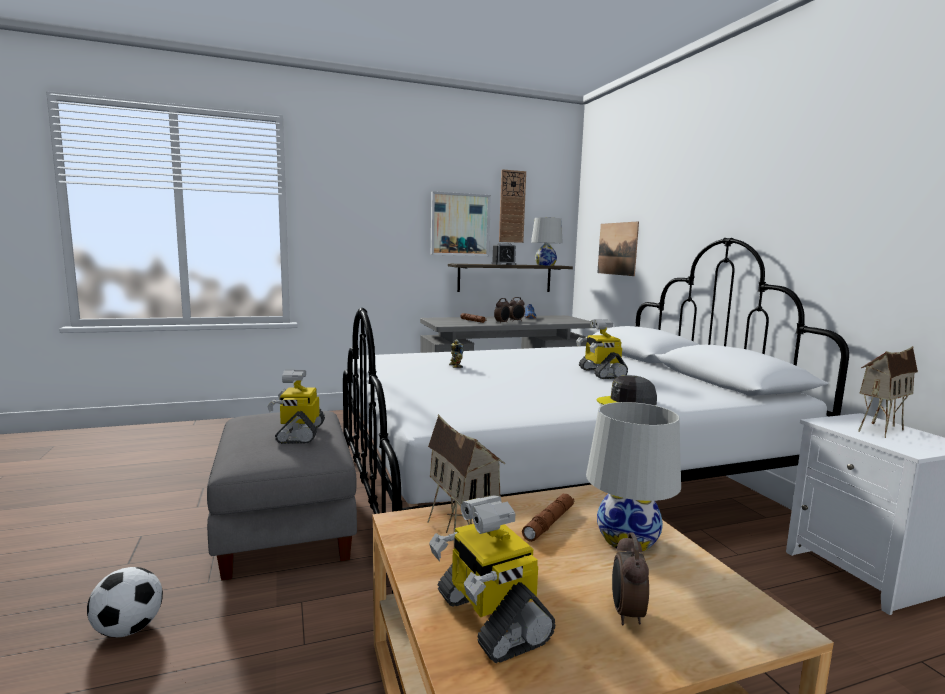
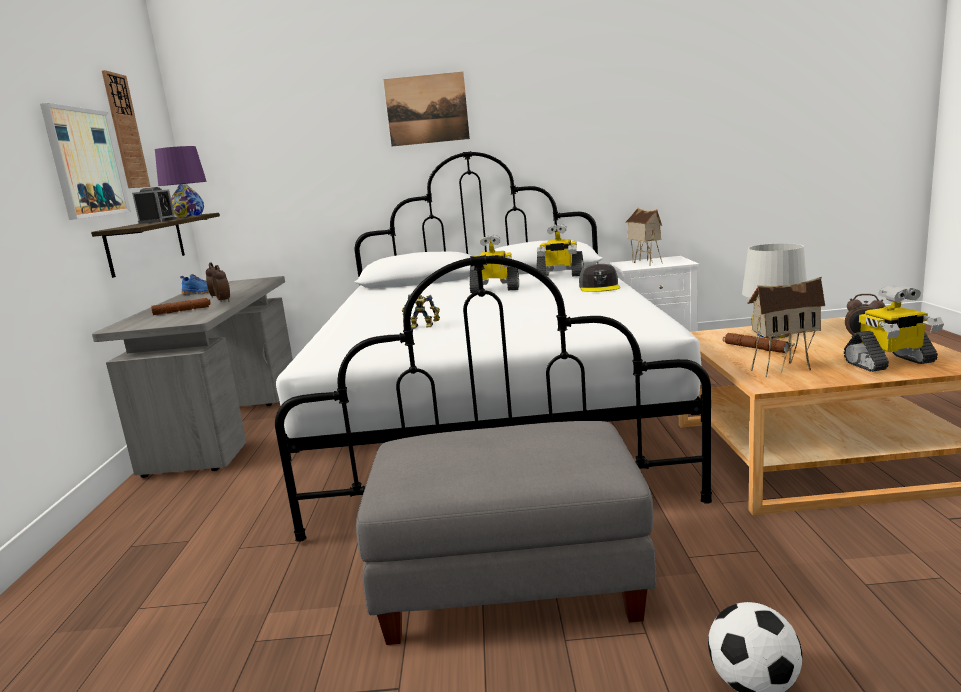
camera: 70 degrees left, 5 degrees up
(300, 433) = (520, 437): toy robot -> toy robot (560, 275)
(545, 265) = (189, 216): white table lamp -> purple table lamp
(617, 248) = (286, 180): picture -> picture (427, 109)

